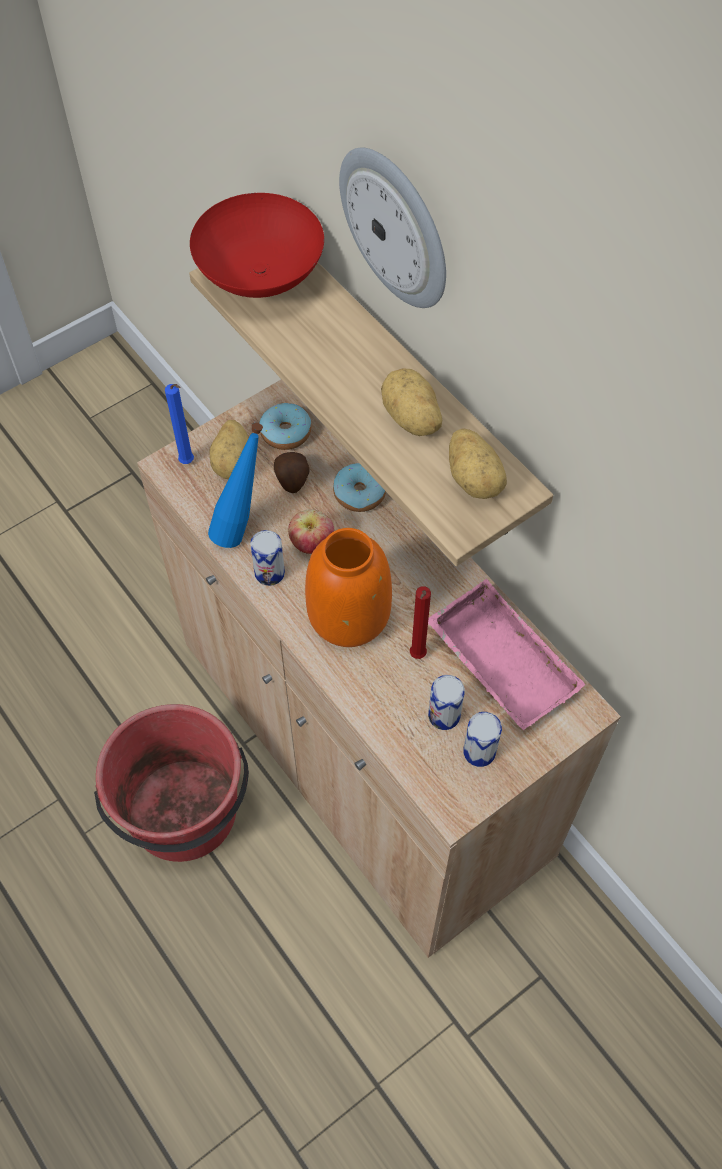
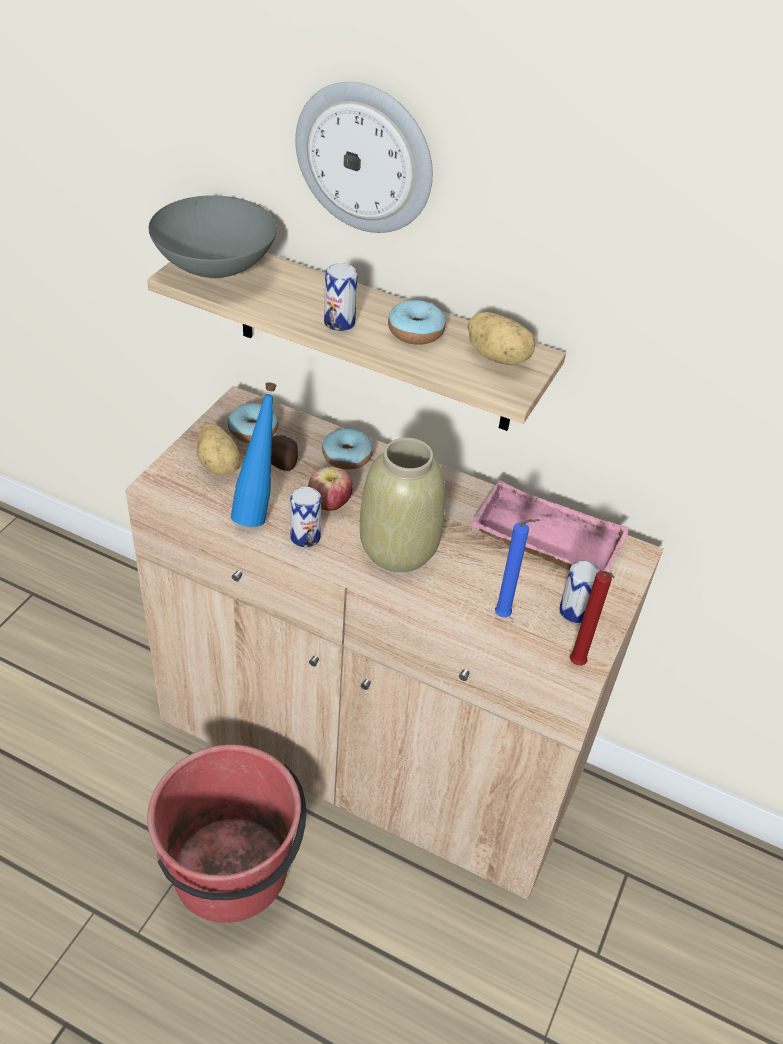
camera: 30 degrees left, 15 degrees down
(188, 463) = (176, 476): blue candle -> blue candle (505, 616)
(262, 275) = (216, 267): red bowl -> grey bowl
(348, 619) = (398, 550): orange vase -> beige vase
(410, 419) = (416, 332): potato -> donut
(417, 657) = (475, 559): red candle -> red candle (577, 665)
(444, 715) = (527, 594): can -> can (339, 322)

